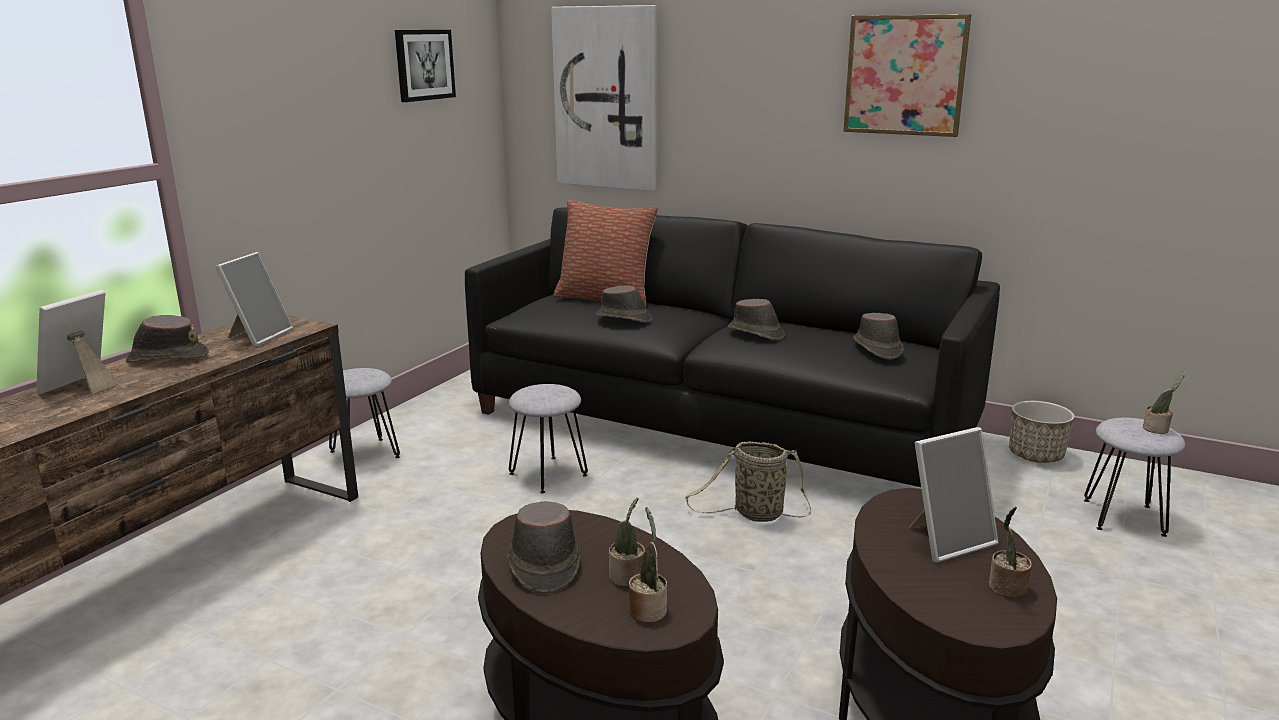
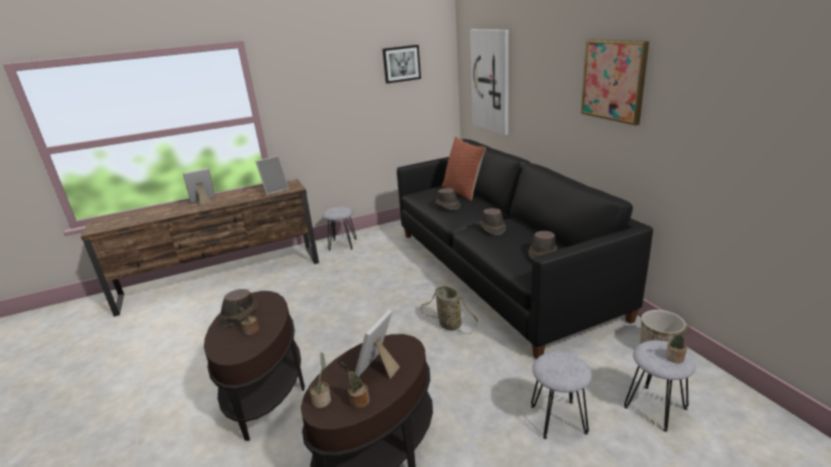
camera: 40 degrees right, 5 degrees up
(167, 358) = (238, 194): brown hat -> none
(547, 474) = (392, 274): grey stool -> grey stool (558, 418)
(648, 609) = (235, 346): potted plant -> potted plant (322, 400)
(947, 540) = (378, 368): picture frame -> picture frame turned 105 degrees clockwise

